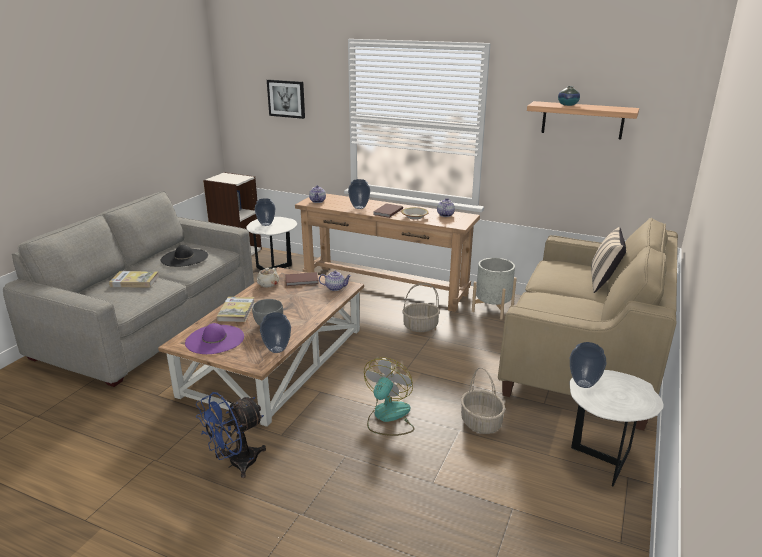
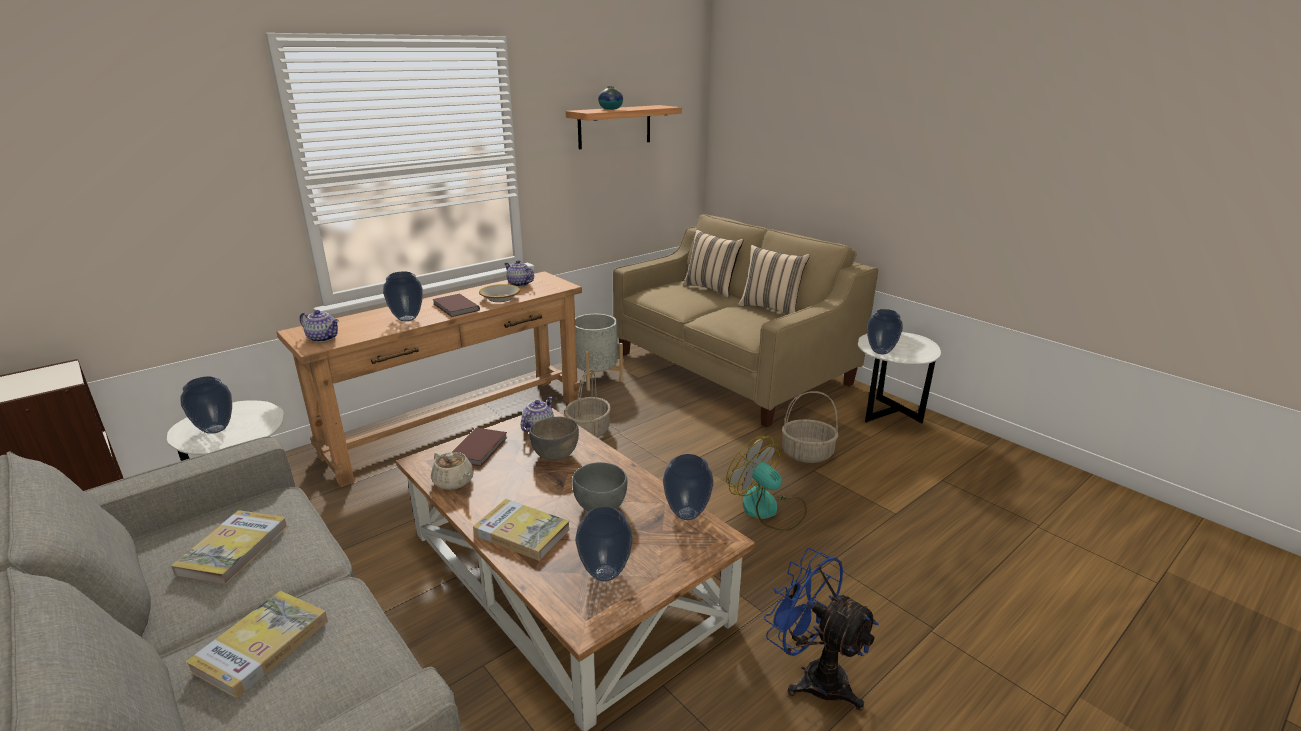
camera: 65 degrees left, 0 degrees up
(184, 258) = (234, 549): black hat -> book
(215, 339) = (606, 573): purple hat -> vase
(236, 464) = (813, 676): blue fan -> blue fan turned 150 degrees clockwise
(286, 98) = (129, 168): picture -> none
(310, 300) = (556, 455): none -> grey bowl
(595, 314) = (771, 308): none -> beige pillow

